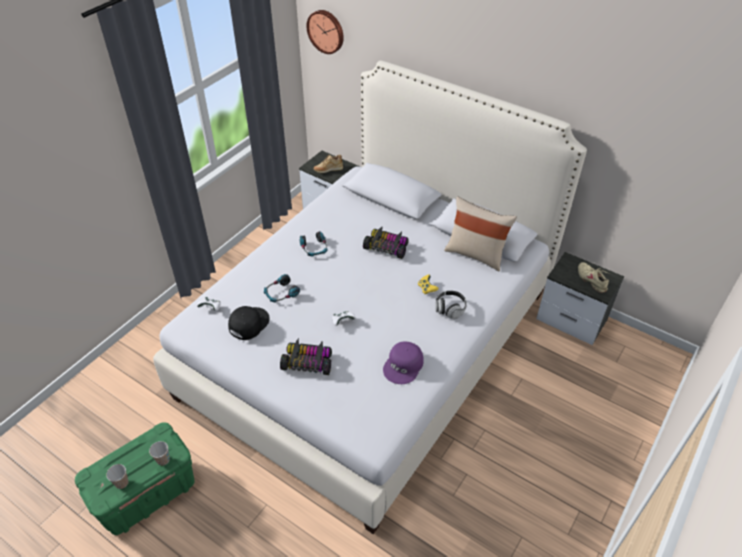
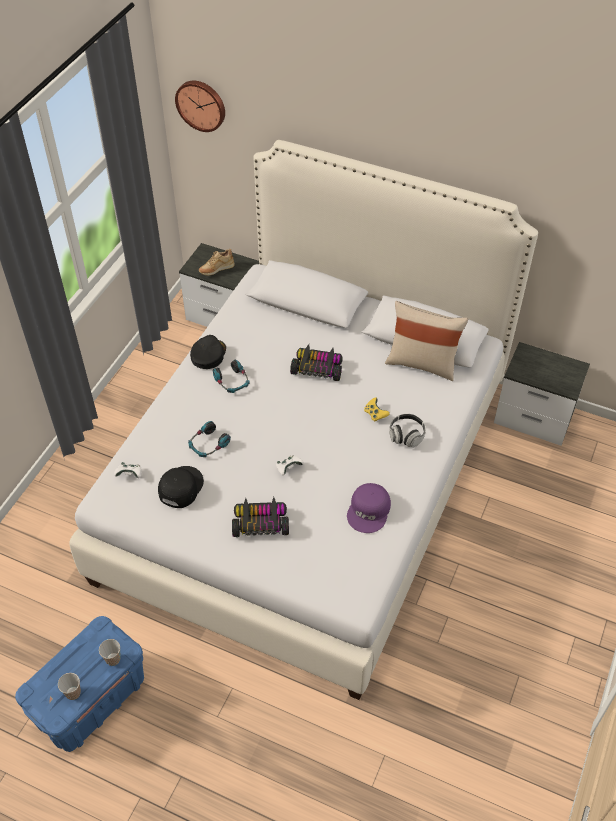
camera: 10 degrees left, 5 degrees up
(146, 495) = (91, 701): green storage box -> blue storage box
(300, 226) = (208, 355): none -> black cap
(591, 280) = (554, 373): beige shoe -> none

